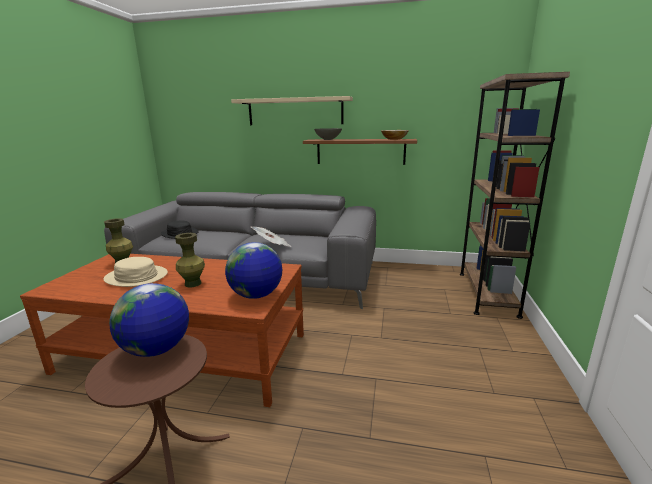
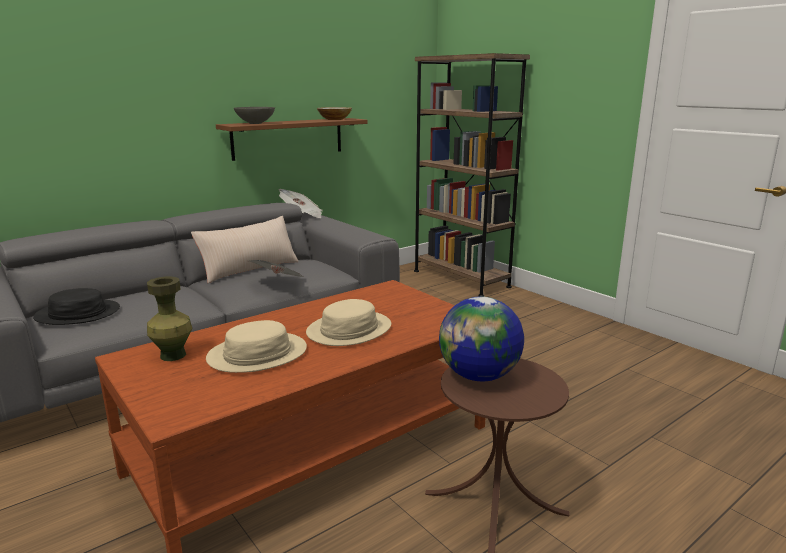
camera: 50 degrees left, 0 degrees up
(193, 284) = (349, 330): green vase -> beige hat
(256, 295) = (437, 311): globe -> none
(284, 234) = (249, 269): none -> beige pillow
(295, 111) = (191, 82): beige shelf -> none
(353, 207) = (302, 215): none -> newspaper

